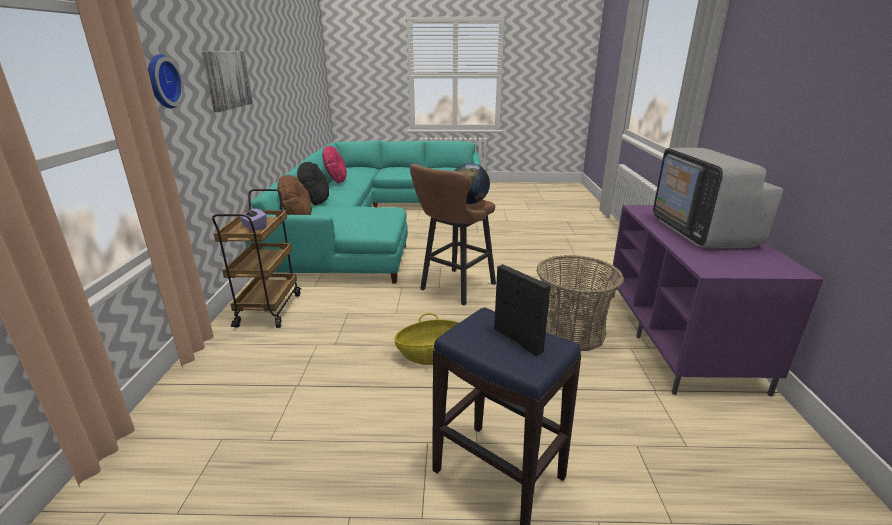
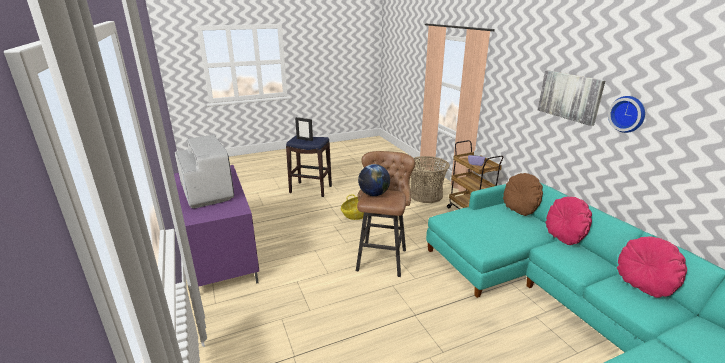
camera: 155 degrees right, 0 degrees up
(161, 81) = (506, 78): wall clock -> wall clock (628, 114)
(315, 202) = (563, 238): black pillow -> pink pillow
(571, 332) = (290, 243): basket -> basket (425, 195)

